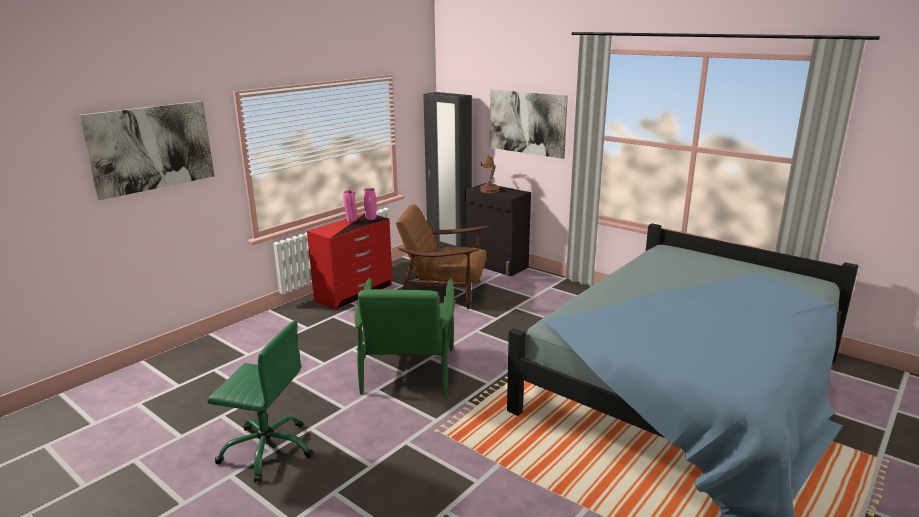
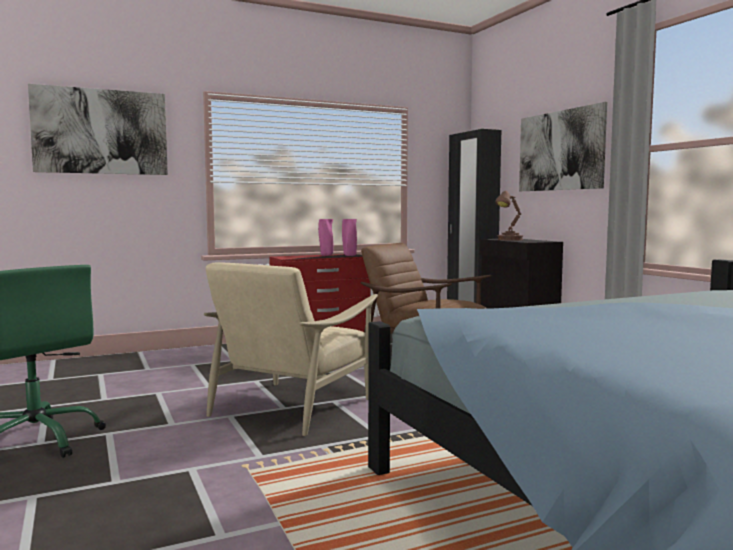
camera: 25 degrees right, 15 degrees down
(407, 368) = (293, 405): green armchair -> beige armchair

